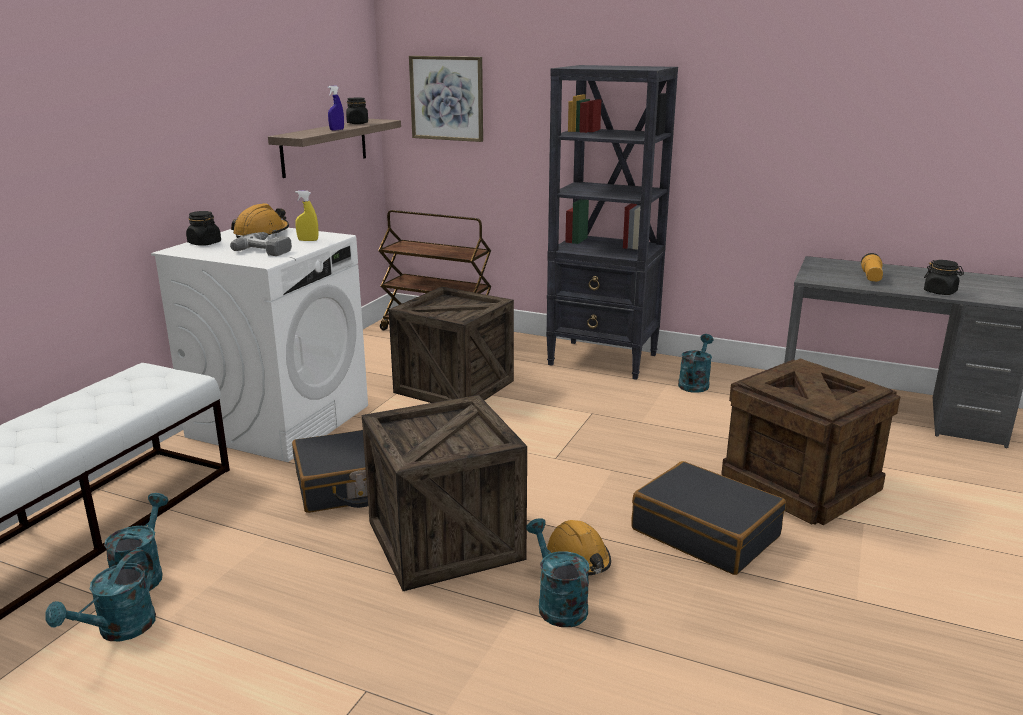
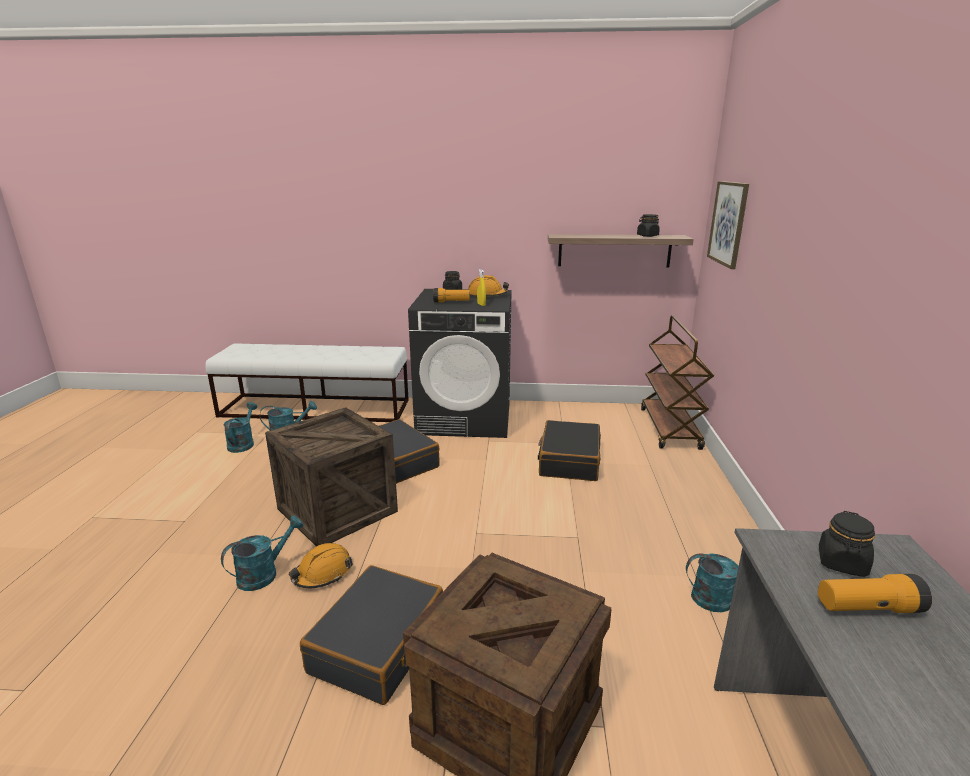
camera: 70 degrees right, 0 degrees up
(119, 631) = (243, 443): turquoise watering can -> turquoise watering can turned 90 degrees clockwise
(268, 249) = (451, 302): power drill -> flashlight
(280, 420) = (465, 418): white washing machine -> black washing machine
(336, 130) = (602, 237): blue spray bottle -> none
(454, 386) = (569, 460): crate -> black suitcase
(603, 360) = (711, 523): black bookcase -> none
(940, 292) = (883, 708): black jar -> black jar (842, 563)

